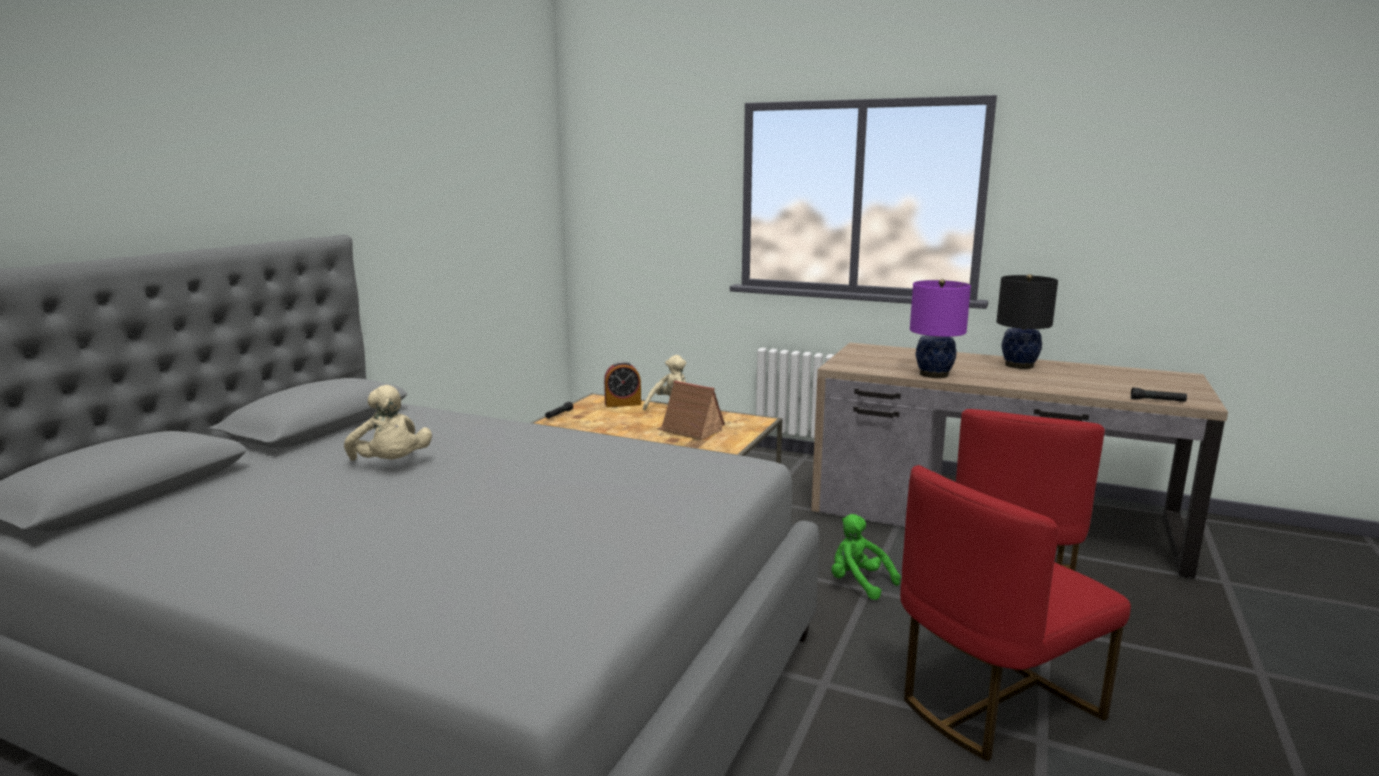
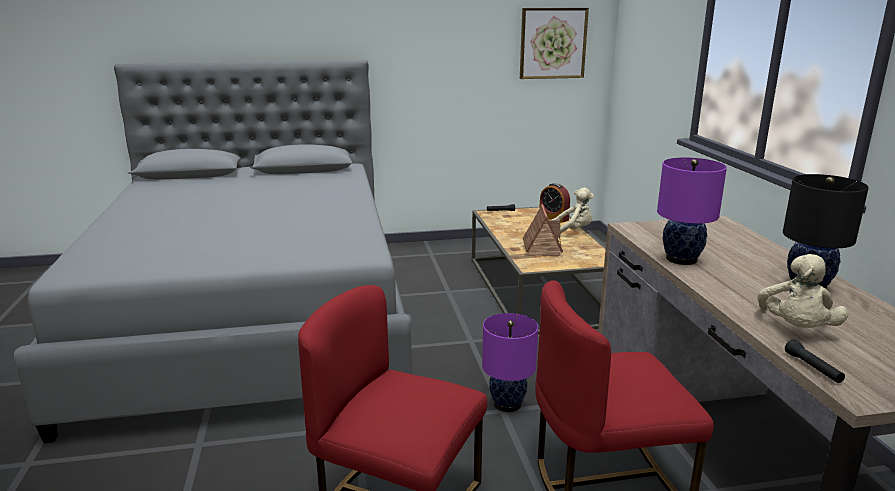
camera: 55 degrees right, 5 degrees up
(391, 465) = (267, 193): beige plush toy -> beige plush toy (796, 329)
(518, 200) = (553, 43): none -> picture
(858, 583) = (507, 404): green plush toy -> purple table lamp

